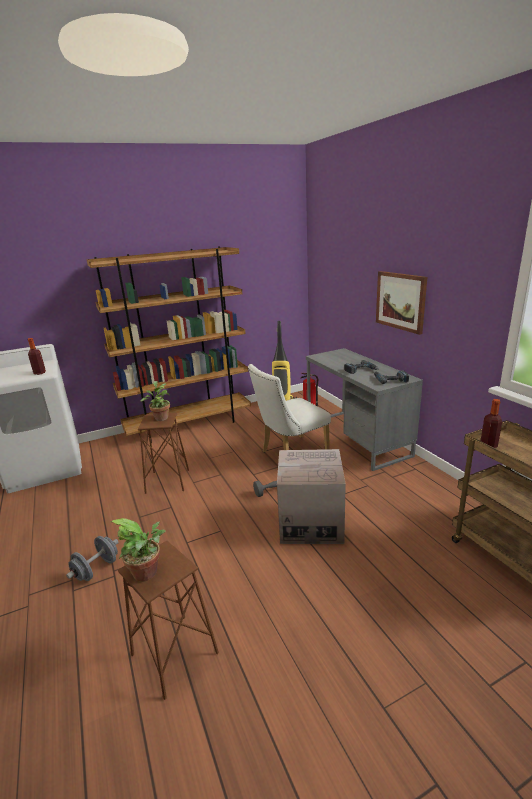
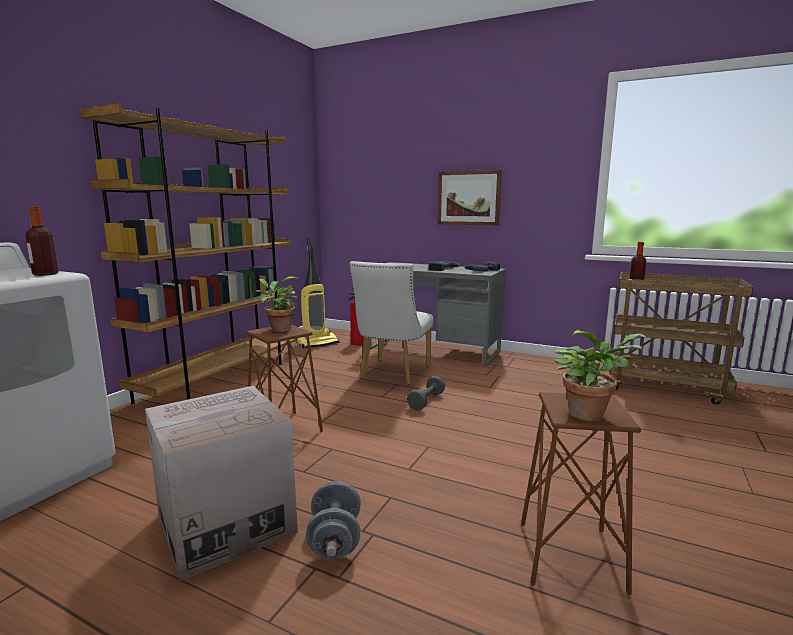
camera: 40 degrees left, 10 degrees down
(310, 522) = (500, 412): cardboard box -> cardboard box (226, 523)

